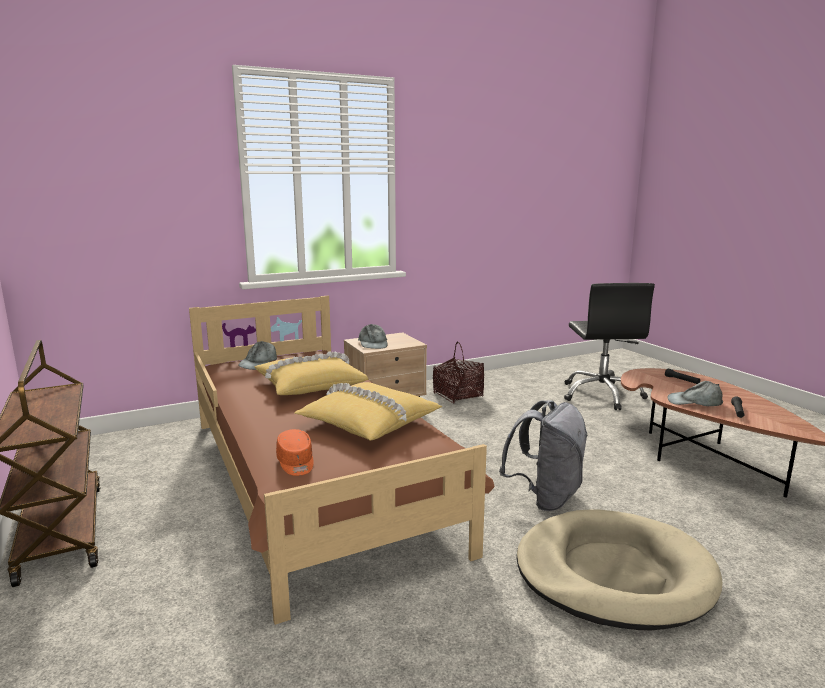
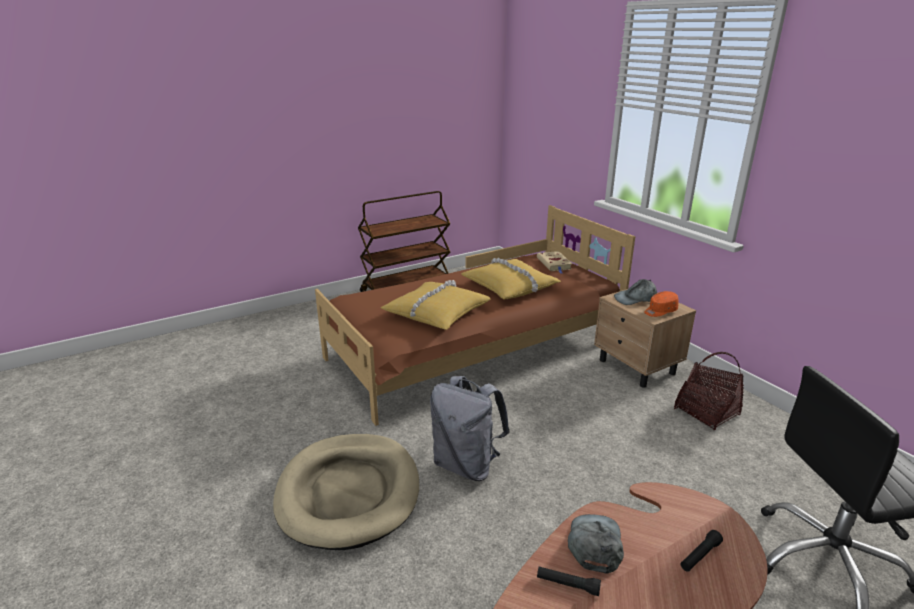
camera: 85 degrees right, 10 degrees up
(259, 362) = (554, 264): grey cap -> beige book
(296, 463) = (372, 298): orange cap -> orange cap (660, 311)

